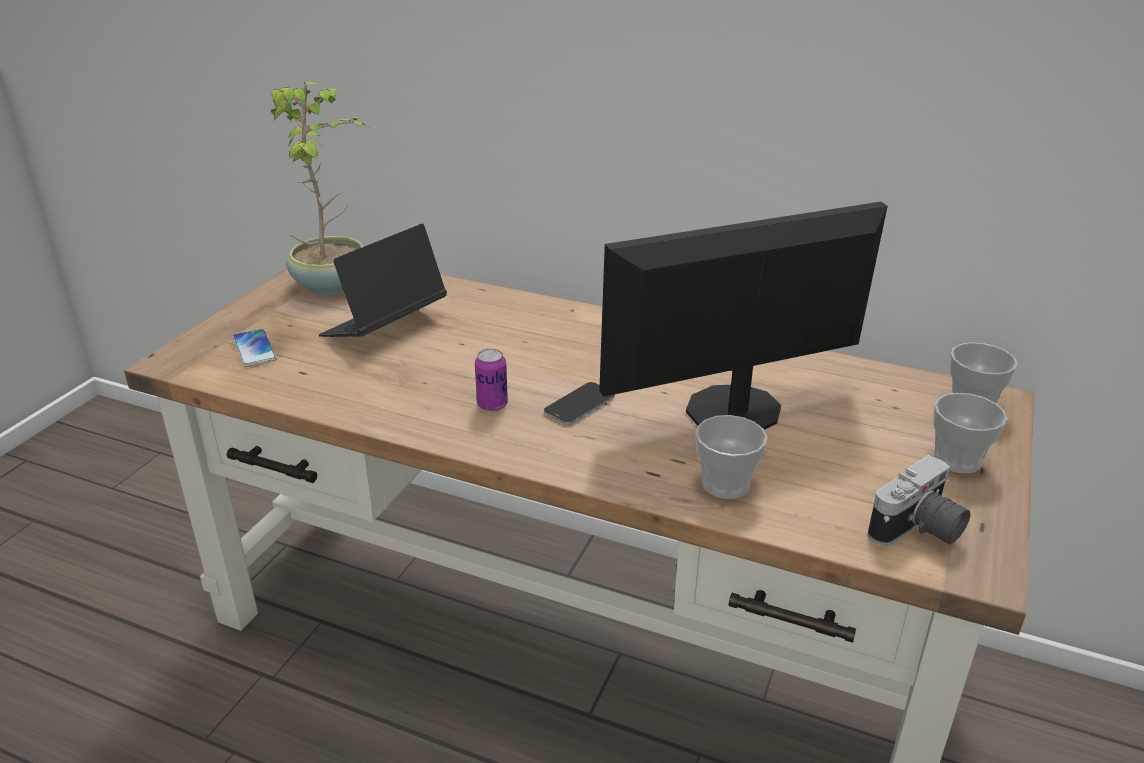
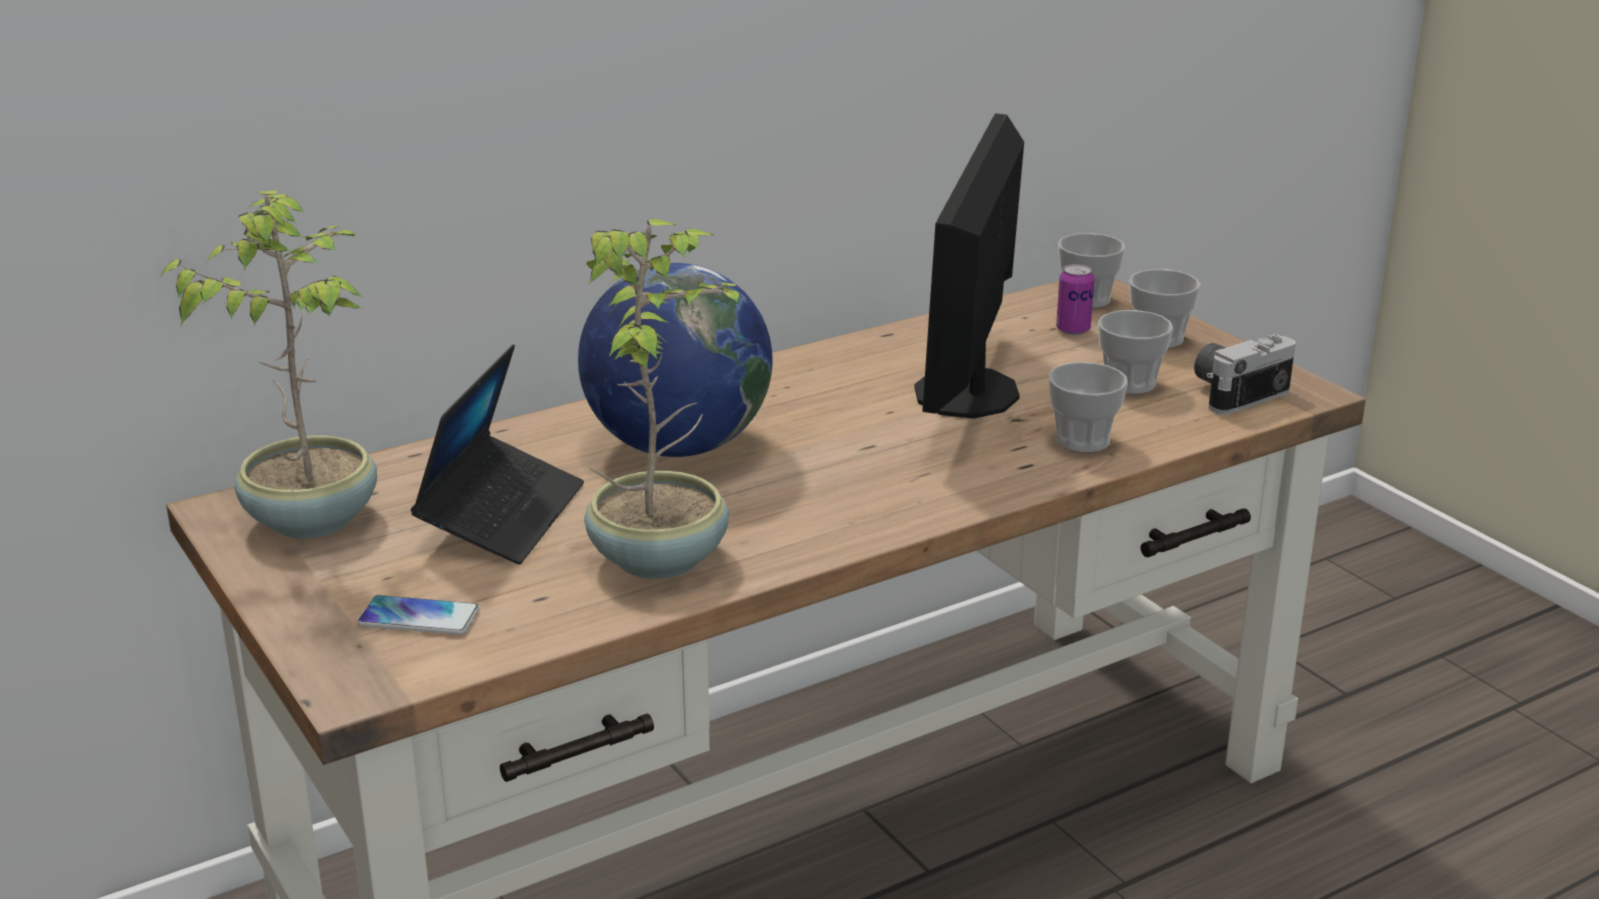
camera: 55 degrees left, 5 degrees down
(381, 389) = (661, 557): none -> potted plant
(384, 327) = (502, 515): laptop -> laptop turned 150 degrees counterclockwise
(492, 405) = (791, 504): can -> can (1073, 330)
(523, 342) = (677, 446): none -> globe
(579, 405) = (856, 459): phone -> none
(854, 473) = (1130, 383): none -> cup
(918, 531) = (1235, 392): camera -> camera turned 120 degrees counterclockwise

